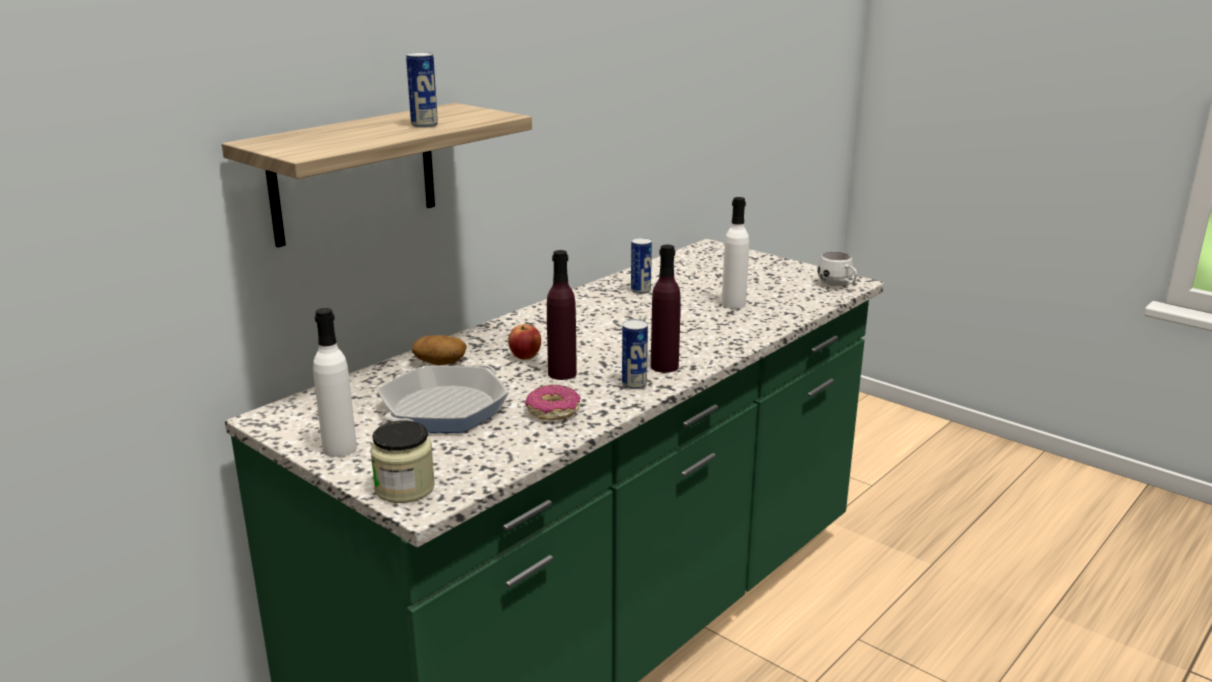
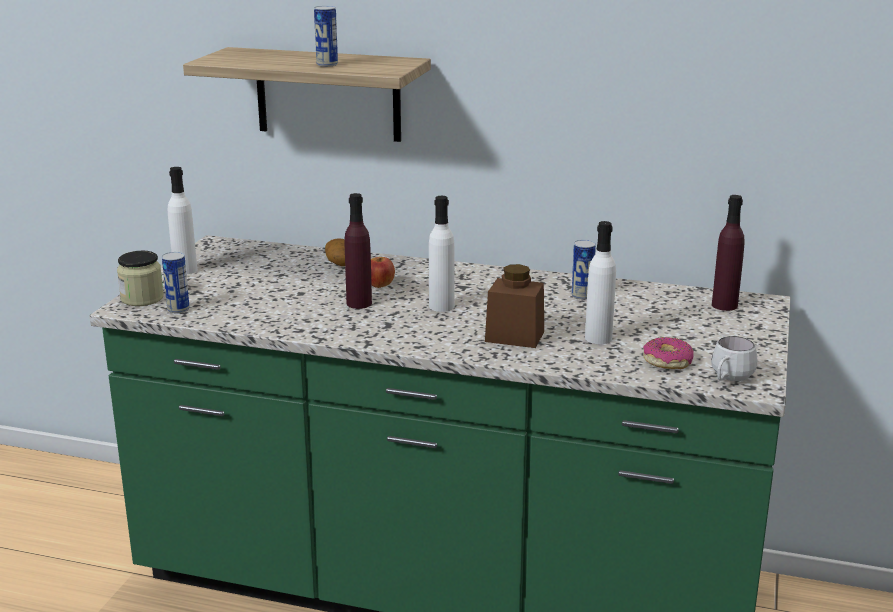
camera: 65 degrees right, 0 degrees up
(444, 409) = (264, 282): frying pan -> none
(553, 411) = (287, 314): donut -> donut (667, 361)
(609, 342) = (441, 306): none -> white bottle
(634, 384) = (361, 331): can -> can (178, 309)
(664, 366) = (409, 335): purple bottle -> purple bottle (724, 305)
(704, 329) = (514, 336): none -> brown jar

